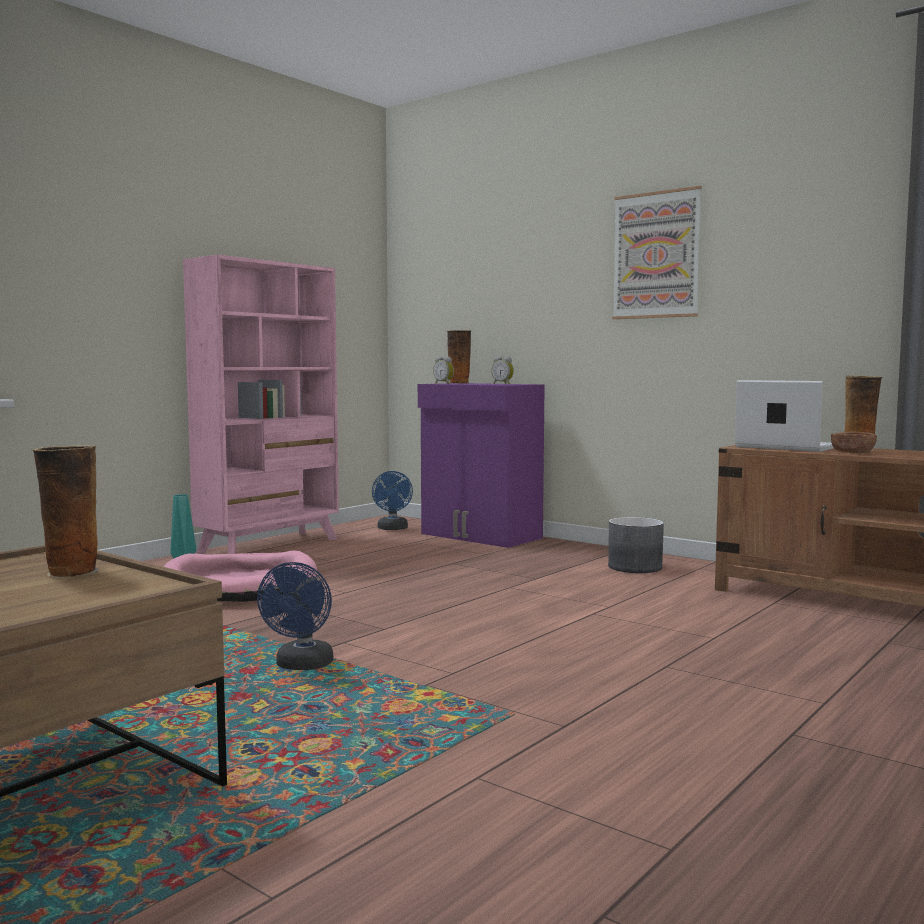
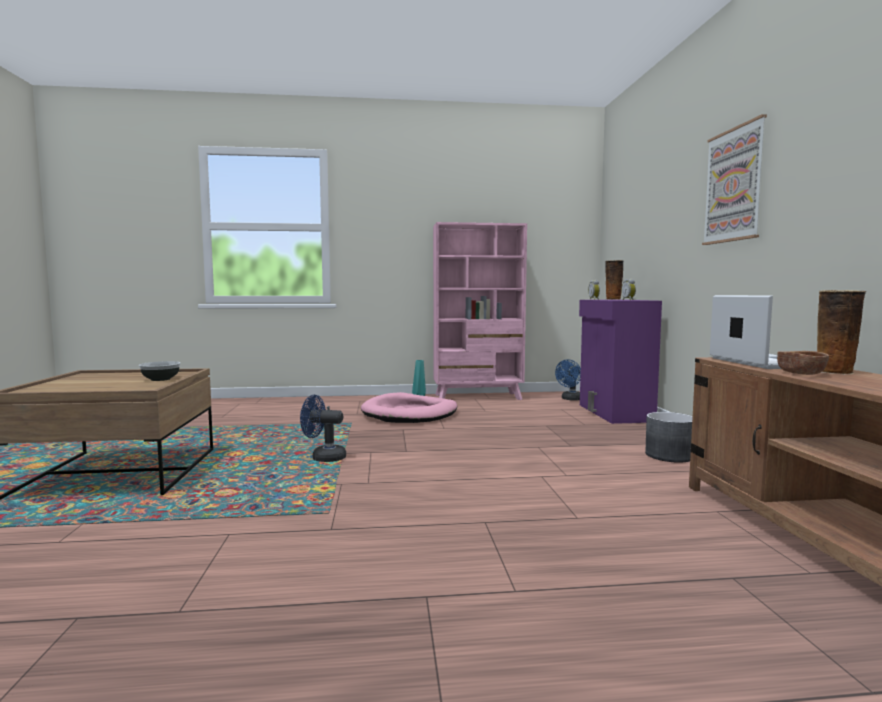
camera: 45 degrees right, 0 degrees up
(70, 572) = (160, 379): vase -> bowl
(302, 666) = (323, 457): blue fan -> blue fan turned 45 degrees clockwise

